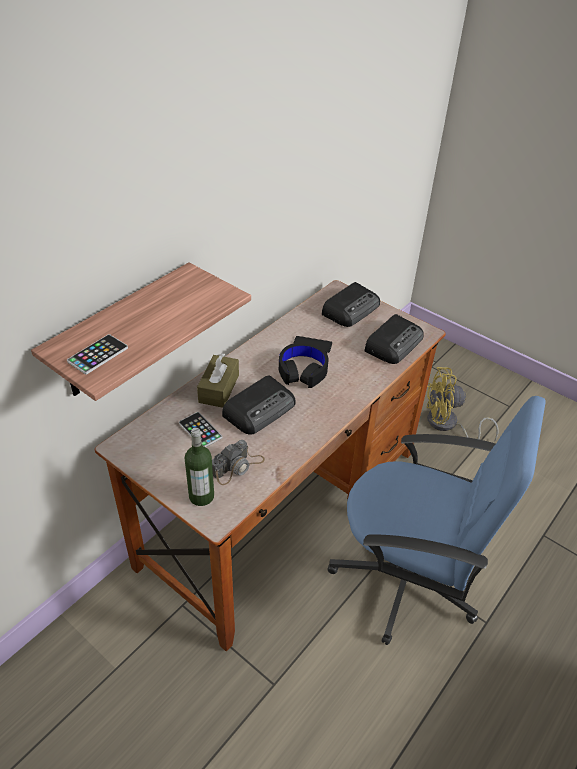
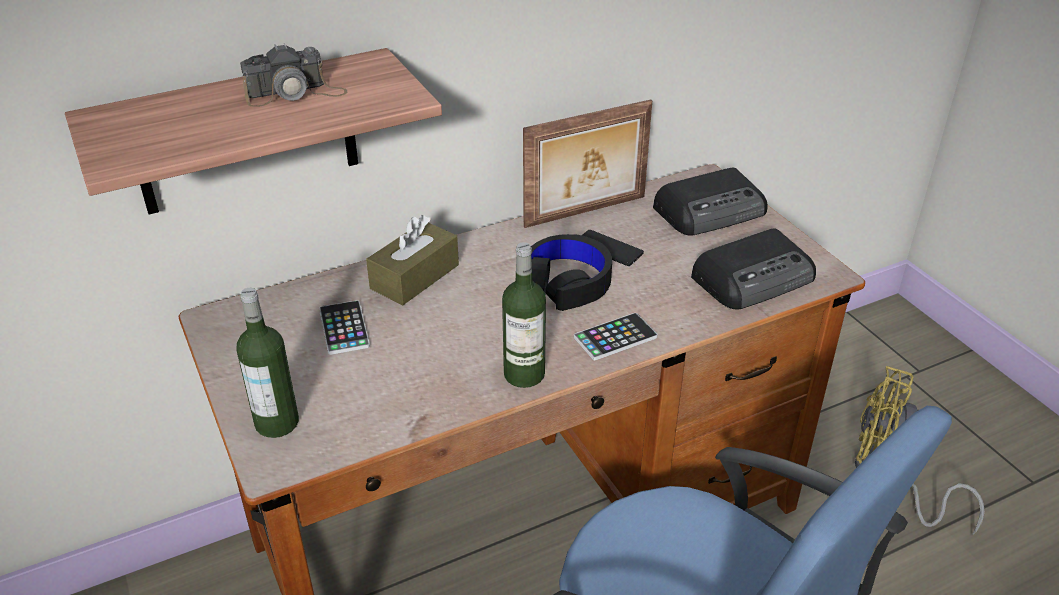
camera: 25 degrees right, 5 degrees down
(98, 355) = (142, 136): phone -> phone (615, 337)
(238, 467) = (362, 396): camera -> camera (295, 93)
(260, 409) = (458, 321): radio -> none
(287, 325) = (586, 212): none -> picture frame
(314, 429) = (524, 374): none -> bottle

